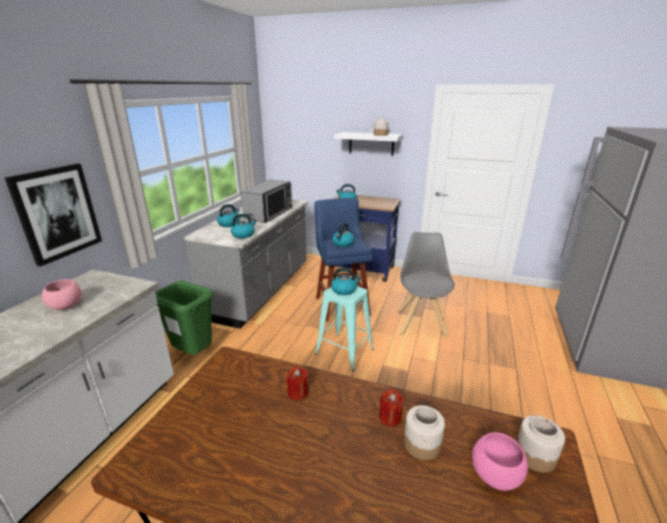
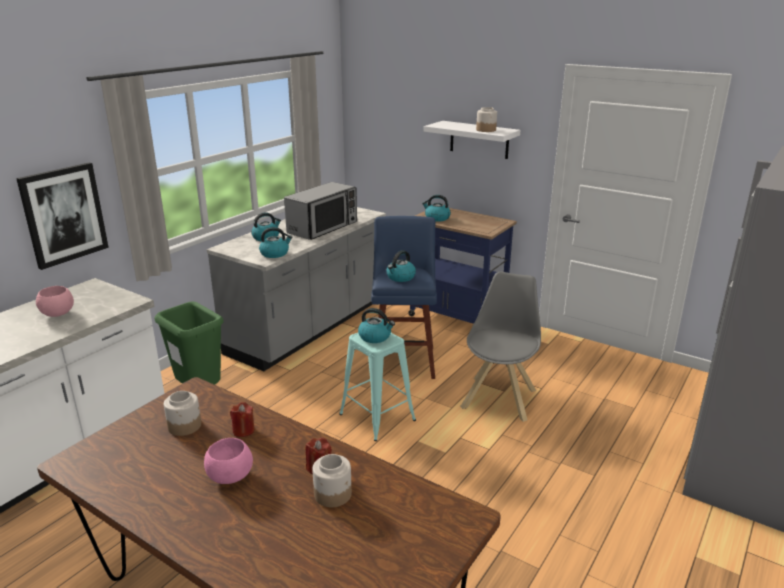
camera: 15 degrees right, 0 degrees up
(494, 475) = (382, 531): pink bowl -> pink bowl (230, 476)
(535, 455) = (438, 524): jar -> jar (185, 426)

